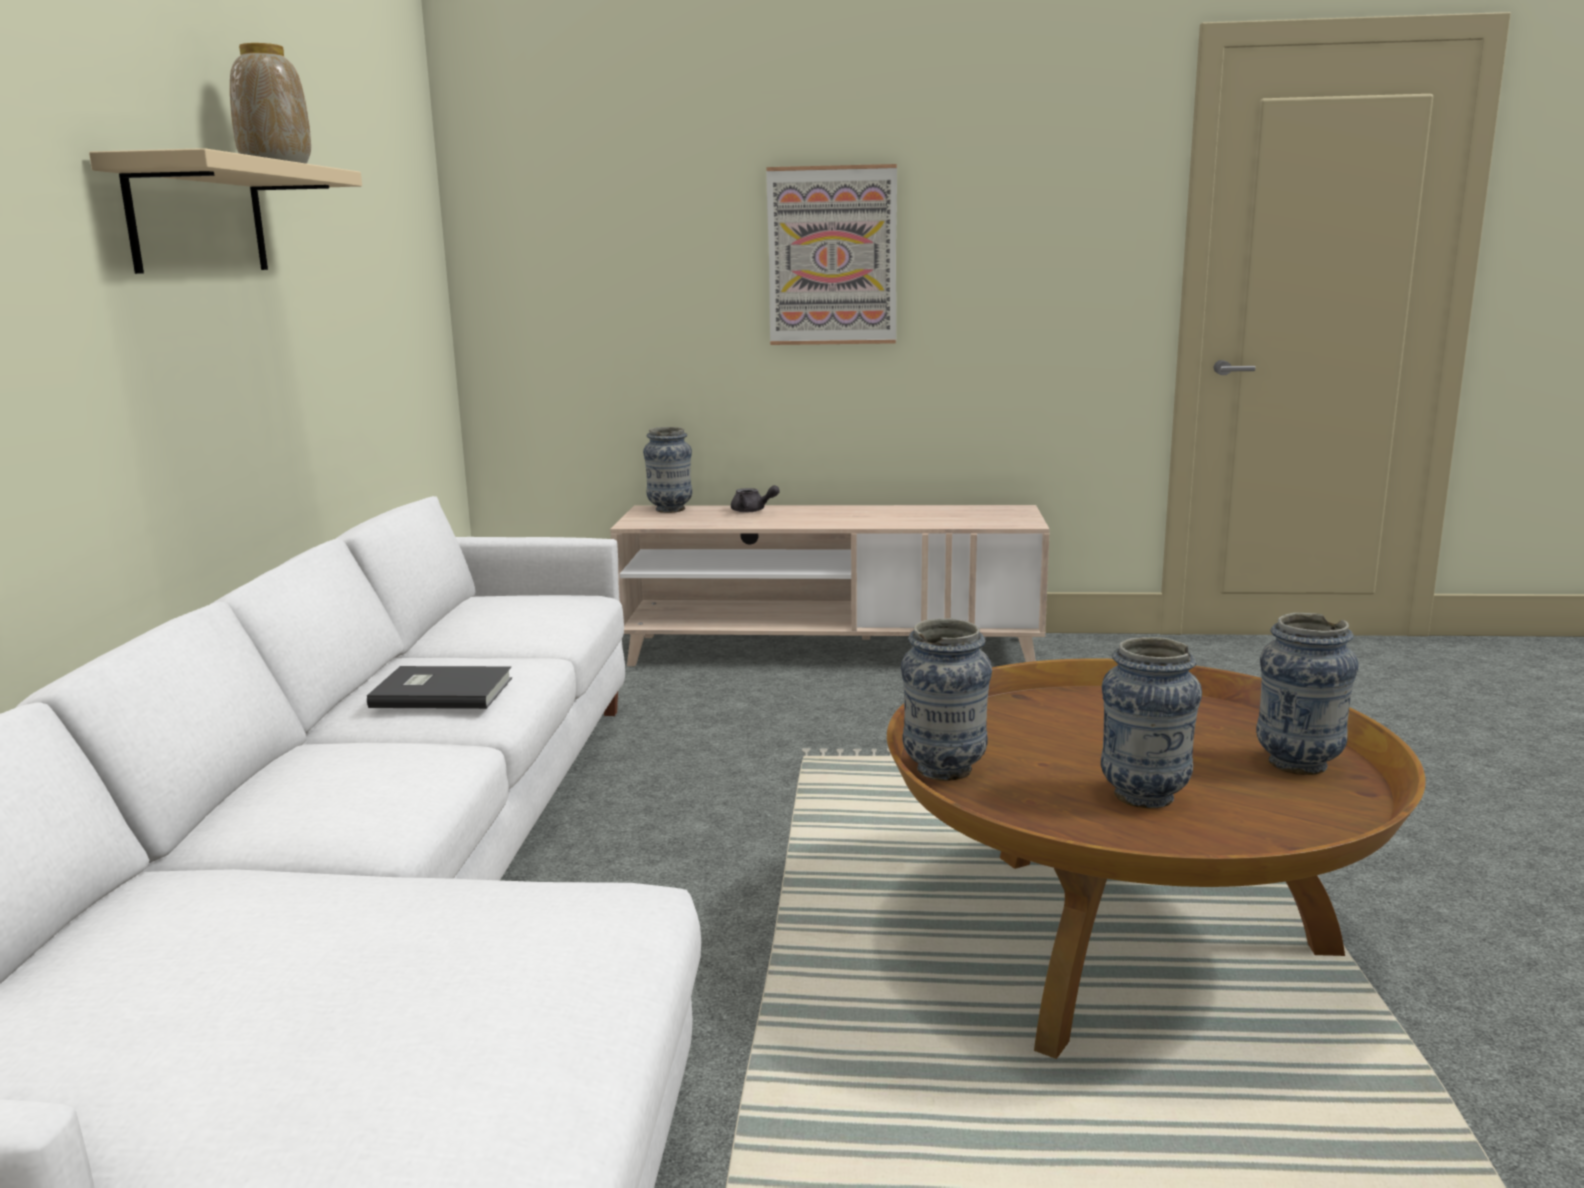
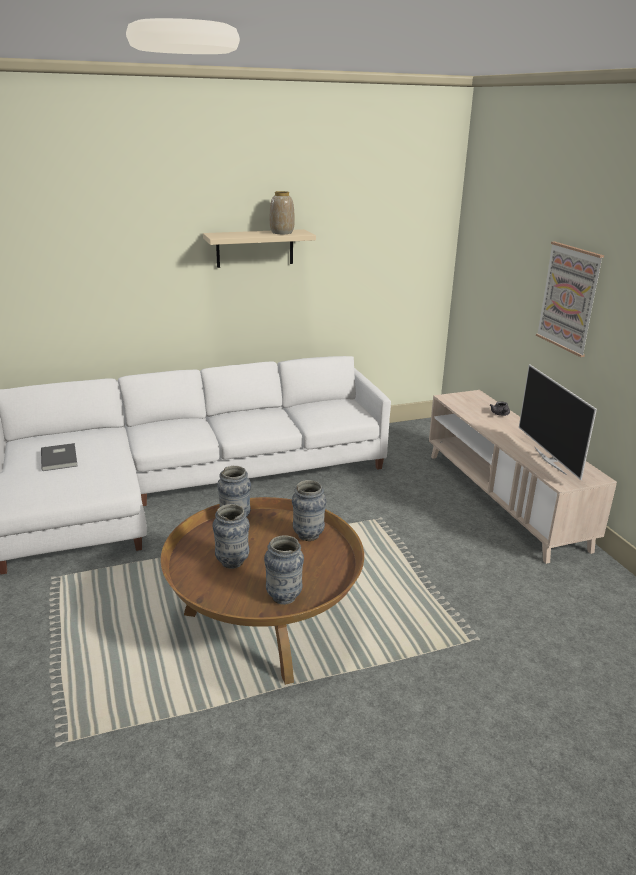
camera: 65 degrees right, 10 degrees up
(441, 691) = (240, 422): grey book -> grey book (60, 458)
(670, 510) = (480, 398): vase -> vase (308, 535)
(945, 516) = (550, 460): none -> television

